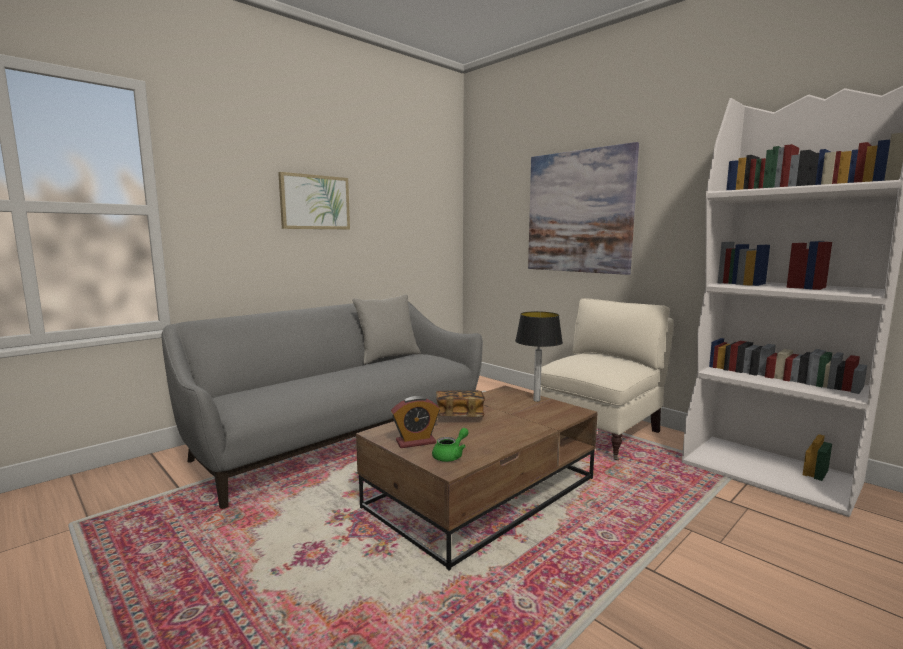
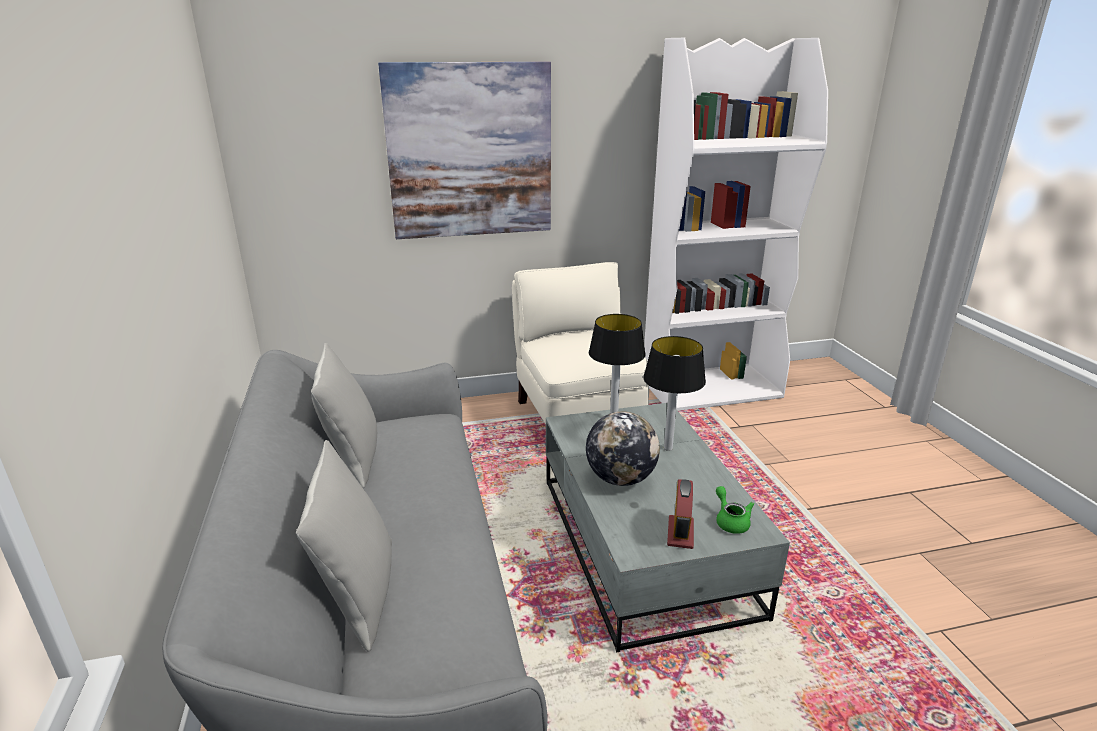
camera: 60 degrees left, 15 degrees up
(281, 380) = (358, 594): none -> grey pillow
(315, 202) = (129, 214): picture -> none
(459, 415) = (620, 479): book -> globe
(483, 492) = (642, 543): brown coffee table -> grey coffee table
(524, 421) = (668, 447): none -> table lamp

